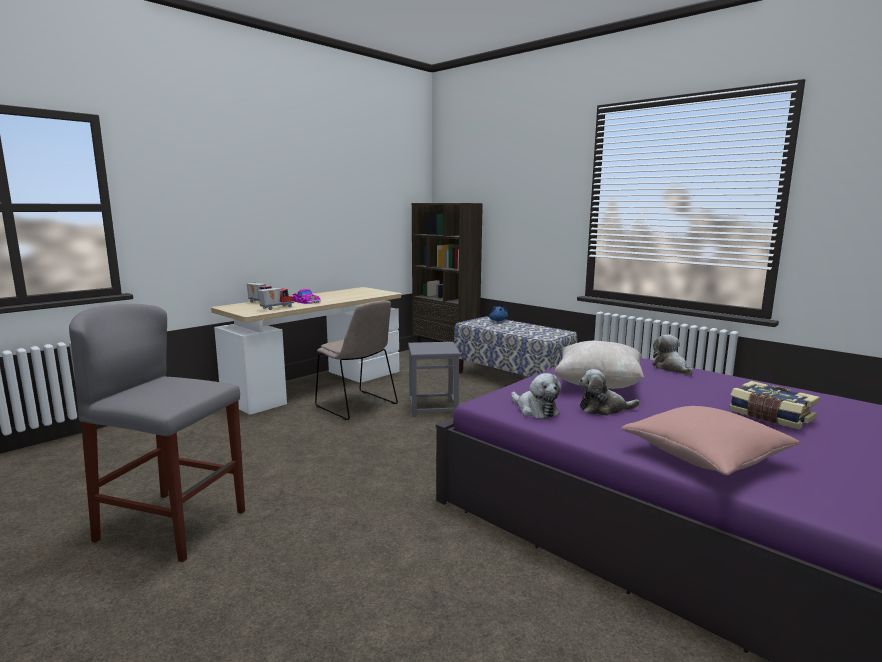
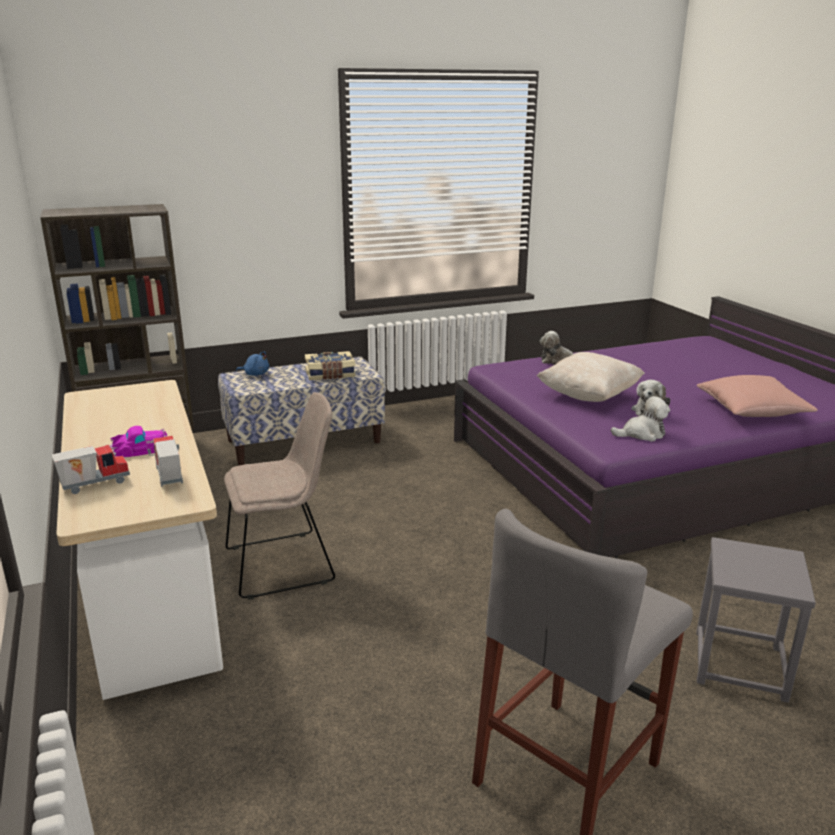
camera: 65 degrees left, 10 degrees up
(433, 407) = (345, 511): grey stool -> grey stool (738, 664)
(770, 416) = (685, 371): book -> book (330, 375)

